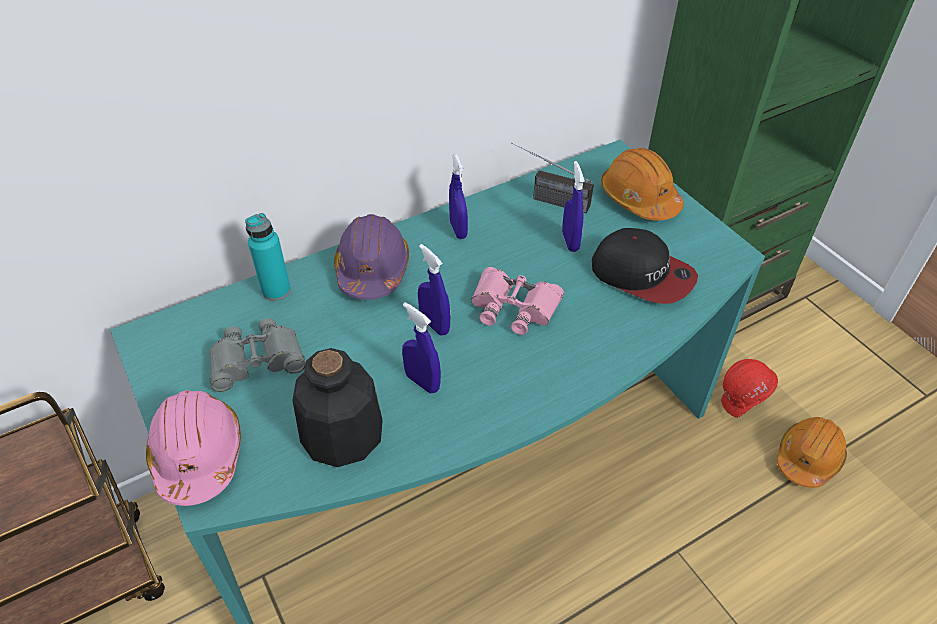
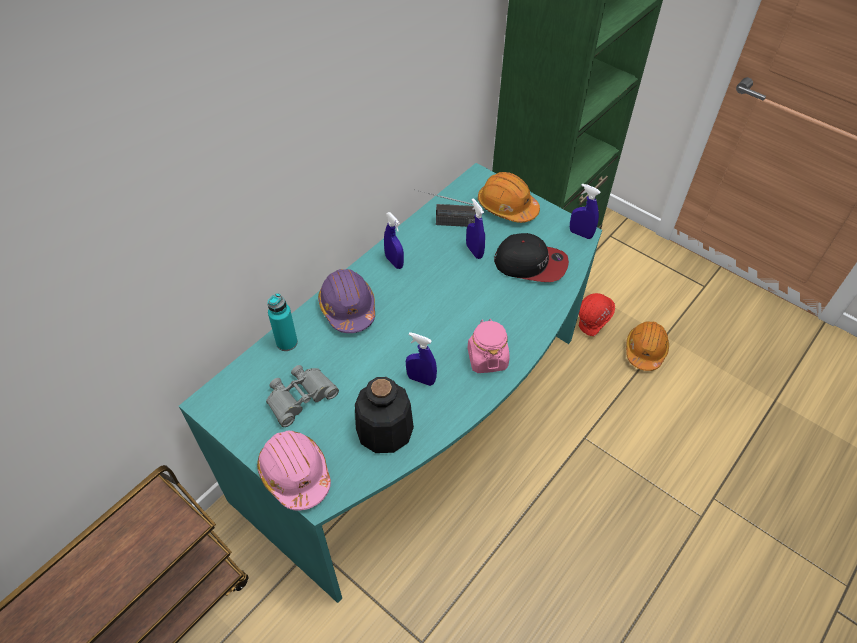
camera: 20 degrees left, 5 degrees up
(434, 325) = (410, 337): blue spray bottle -> blue spray bottle (580, 234)
(514, 307) = (457, 309): pink binoculars -> none
(526, 380) = (487, 358): none -> pink jar

